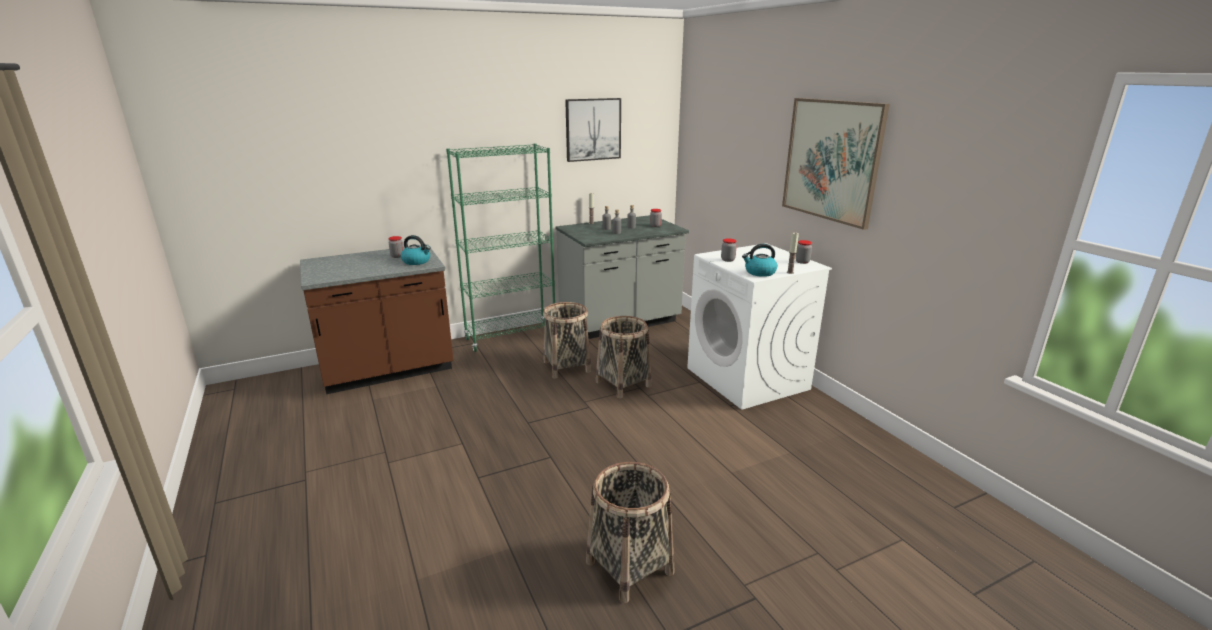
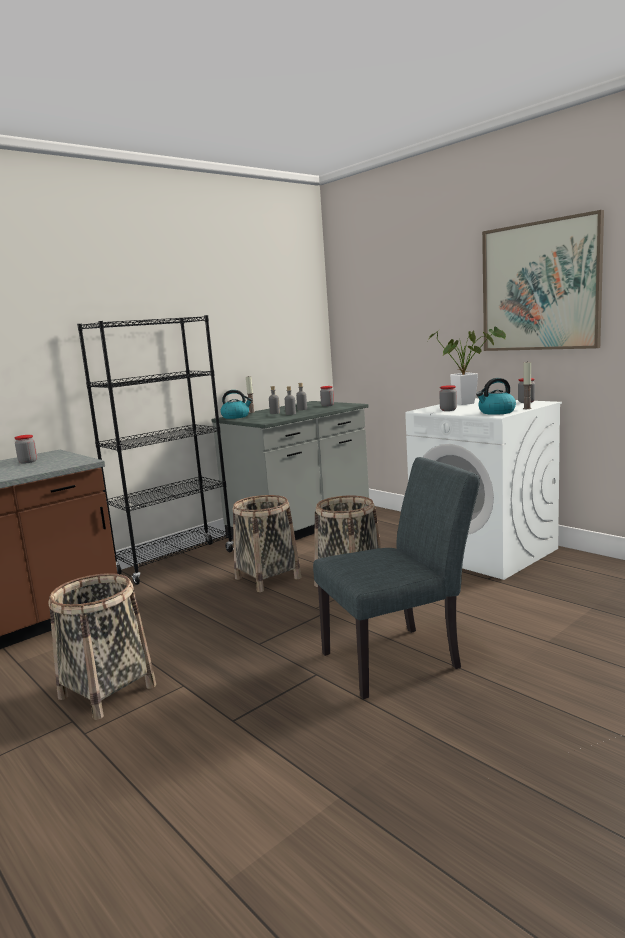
camera: 15 degrees left, 10 degrees down
(417, 261) = (61, 462): kettle -> kettle (236, 417)
(511, 337) = (176, 562): green bookcase -> black bookcase
(593, 129) = (242, 303): picture -> none
(614, 459) = (400, 658): none -> grey chair
(629, 567) = (519, 776): basket -> basket (107, 691)
(756, 252) = (468, 403): none -> potted plant

